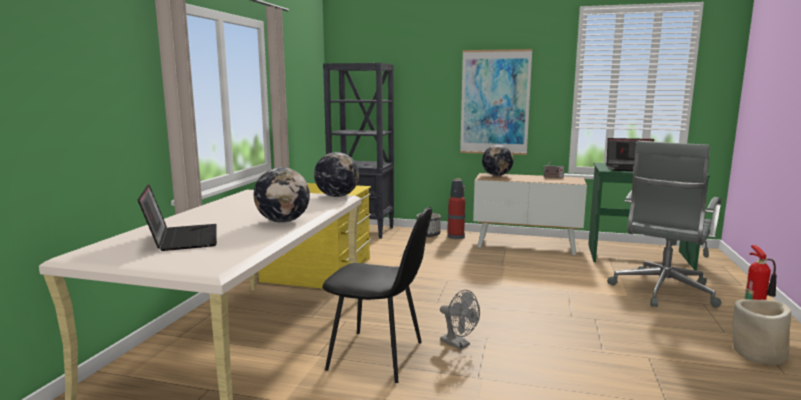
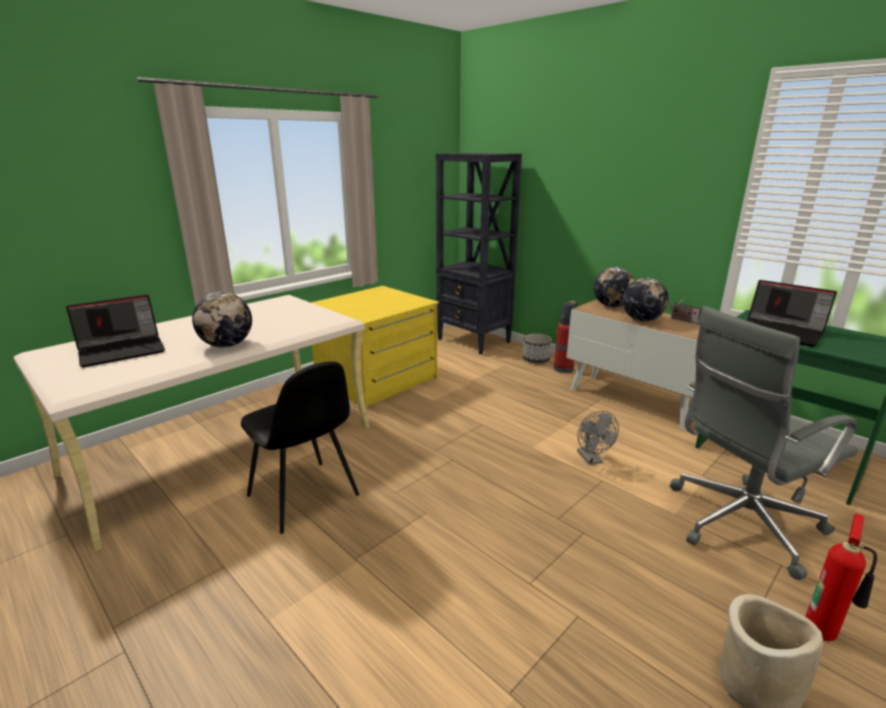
camera: 30 degrees right, 10 degrees up
(182, 238) = (123, 350): laptop -> laptop turned 45 degrees clockwise
(337, 196) = (337, 318): globe -> globe (641, 320)
(459, 344) = (389, 511): grey fan -> grey fan (592, 460)
(495, 102) = (633, 209): picture -> none

